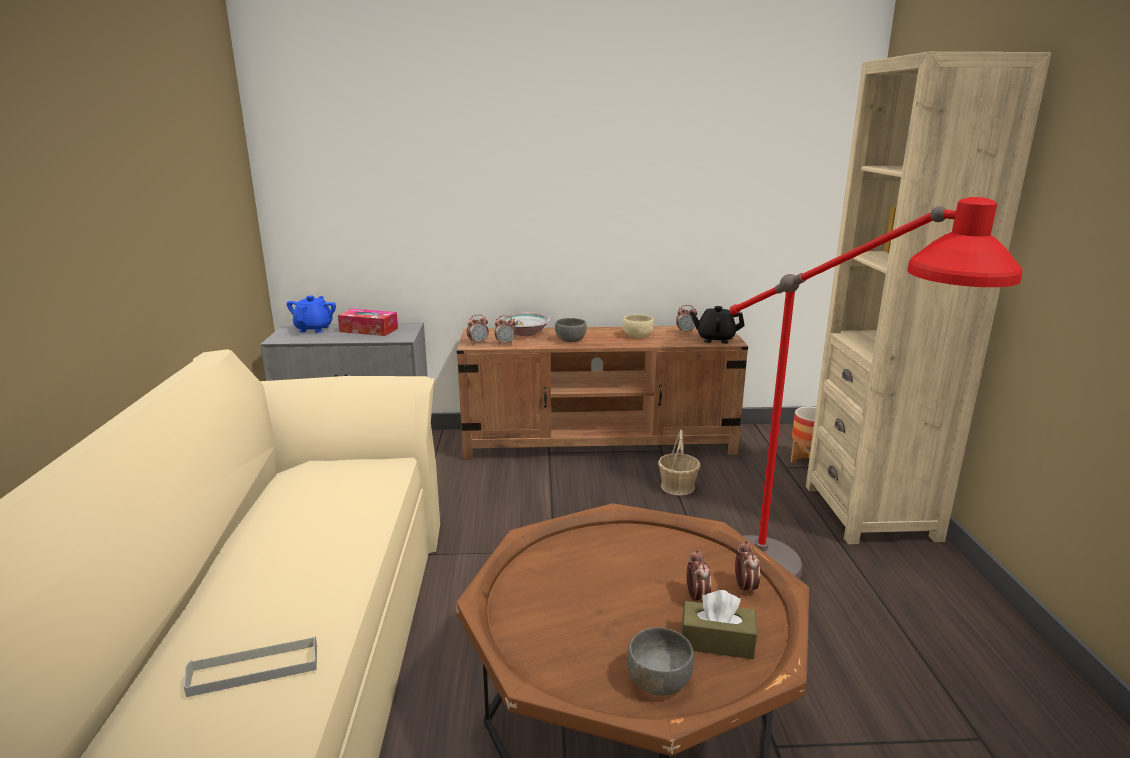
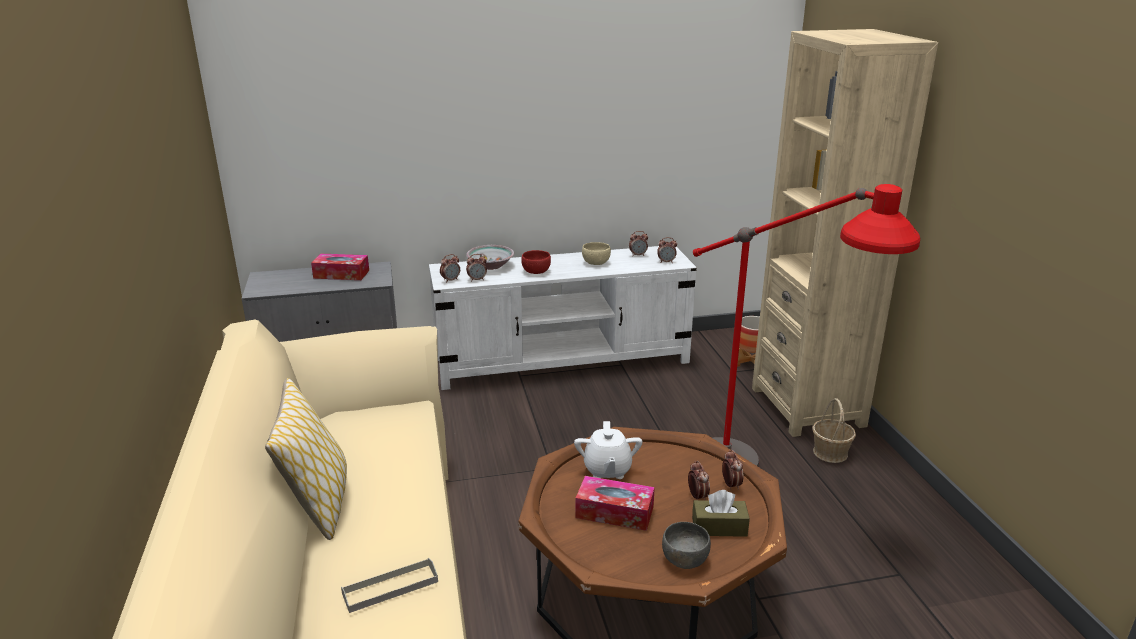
camera: 10 degrees left, 5 degrees up
(232, 556) = (318, 505): none -> pillow
(314, 329) = (285, 276): blue teapot -> none
(571, 340) = (536, 271): grey bowl -> red bowl
(583, 606) = (614, 512): none -> tissue box
(590, 553) = (607, 470): none -> white teapot
(599, 442) = (563, 361): brown tv stand -> white tv stand
(678, 486) = (643, 398): basket -> basket (830, 452)
(715, 339) = (666, 262): black teapot -> alarm clock

